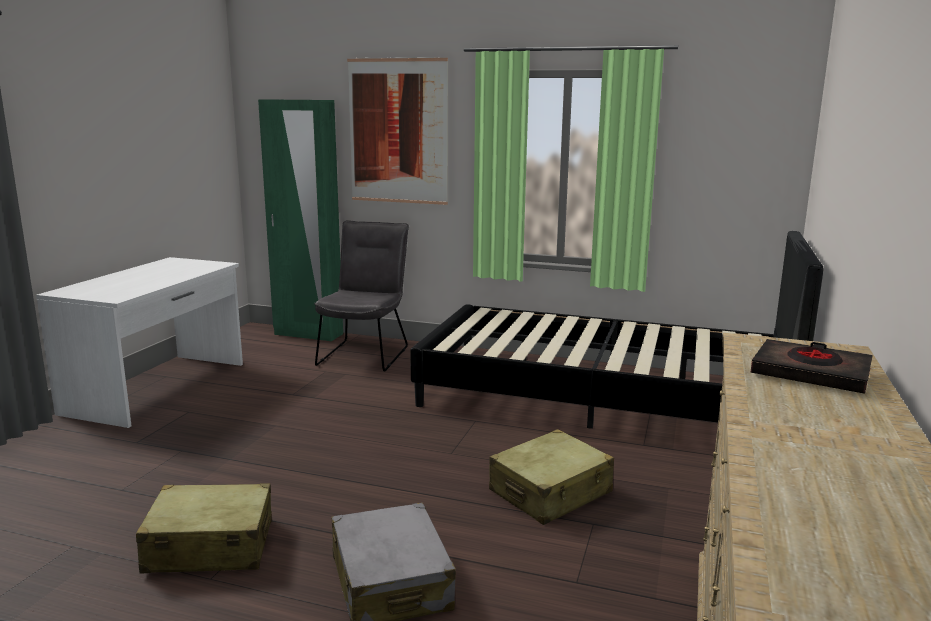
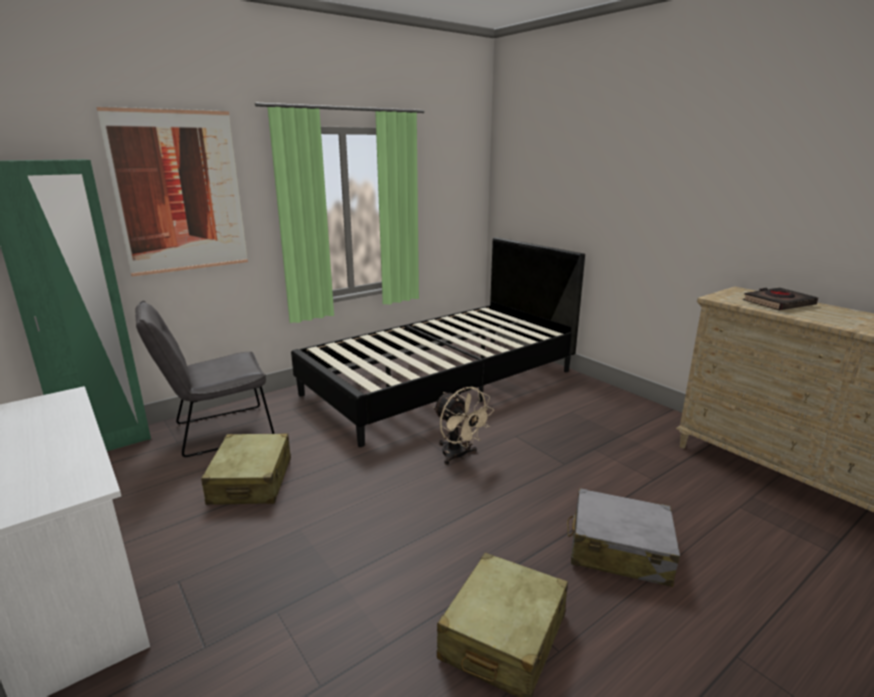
camera: 55 degrees left, 5 degrees up
(366, 354) = (216, 432): grey chair -> grey chair turned 75 degrees counterclockwise
(461, 451) = (458, 456): none -> beige fan
(550, 492) = (546, 447): beige suitcase -> beige suitcase (251, 481)

